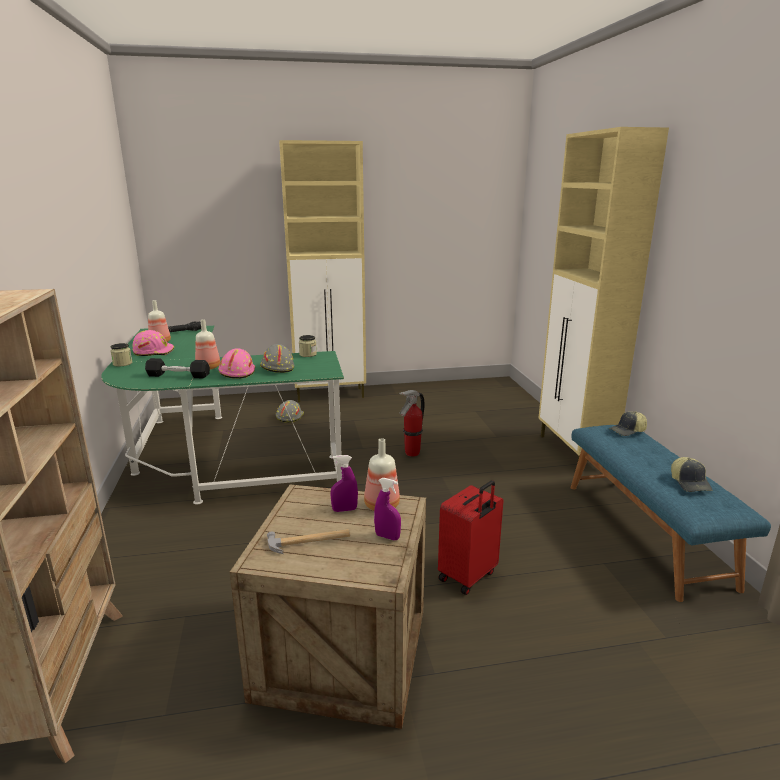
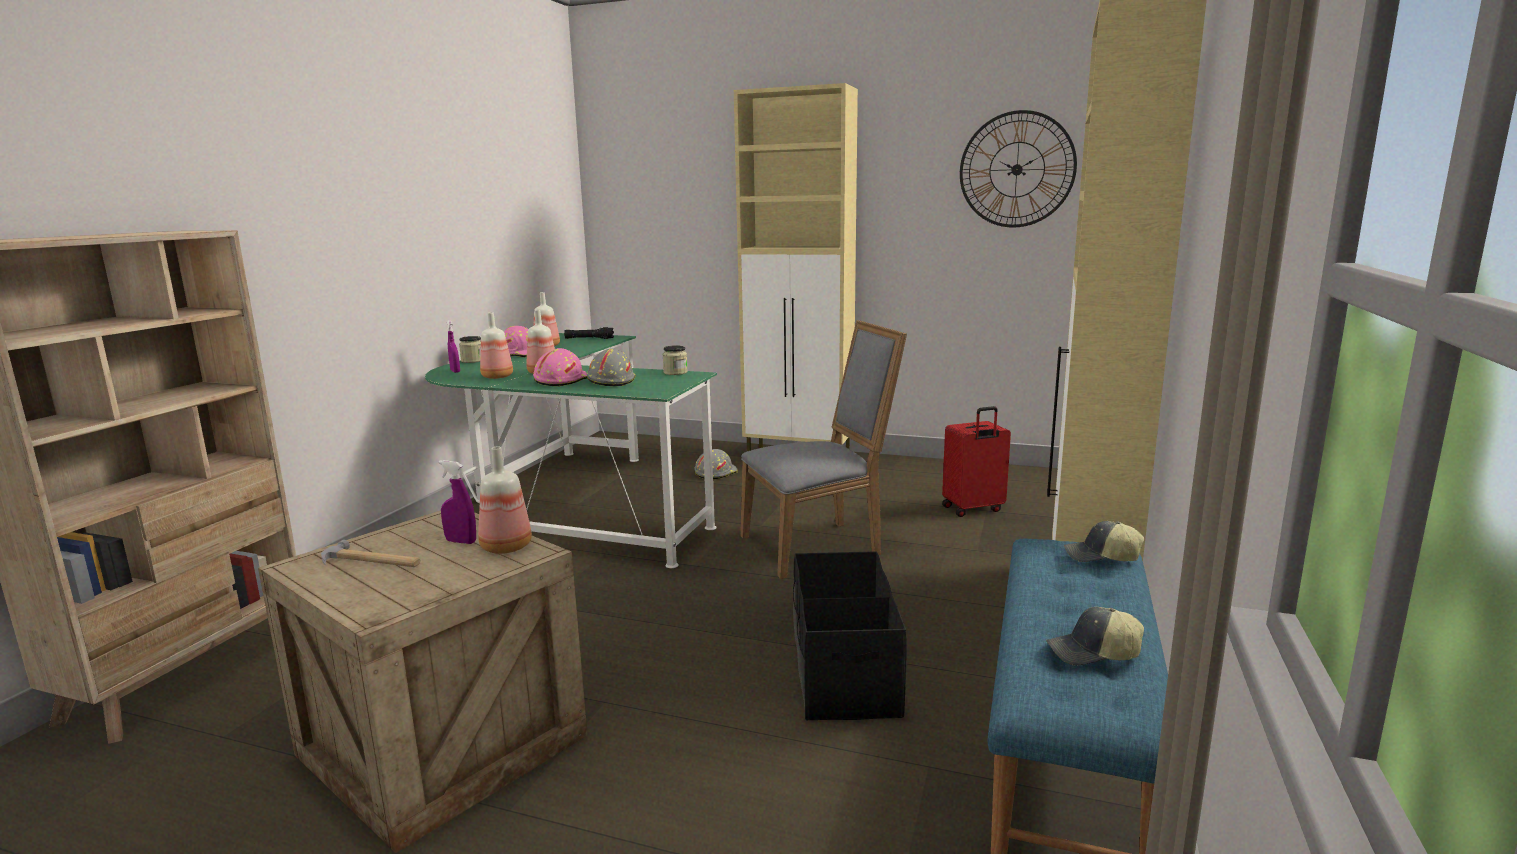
camera: 30 degrees right, 5 degrees down
(178, 376) = (498, 377): black dumbbell -> bottle
(387, 537) = (451, 578): purple spray bottle -> purple spray bottle (455, 371)
(412, 453) = (818, 545): fire extinguisher -> grey chair
(457, 200) = (1017, 169): none -> wall clock
(468, 576) = (698, 715): red suitcase -> red suitcase (973, 509)
(509, 525) = (843, 670): none -> black storage box
(690, 483) = (1093, 653): cap -> cap turned 60 degrees clockwise

